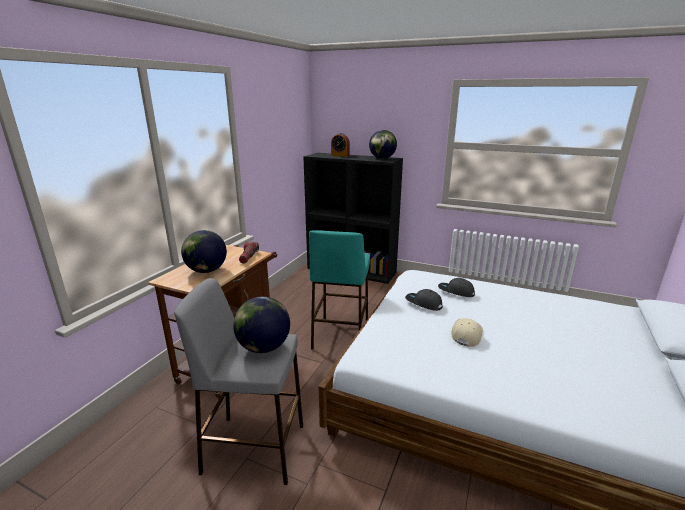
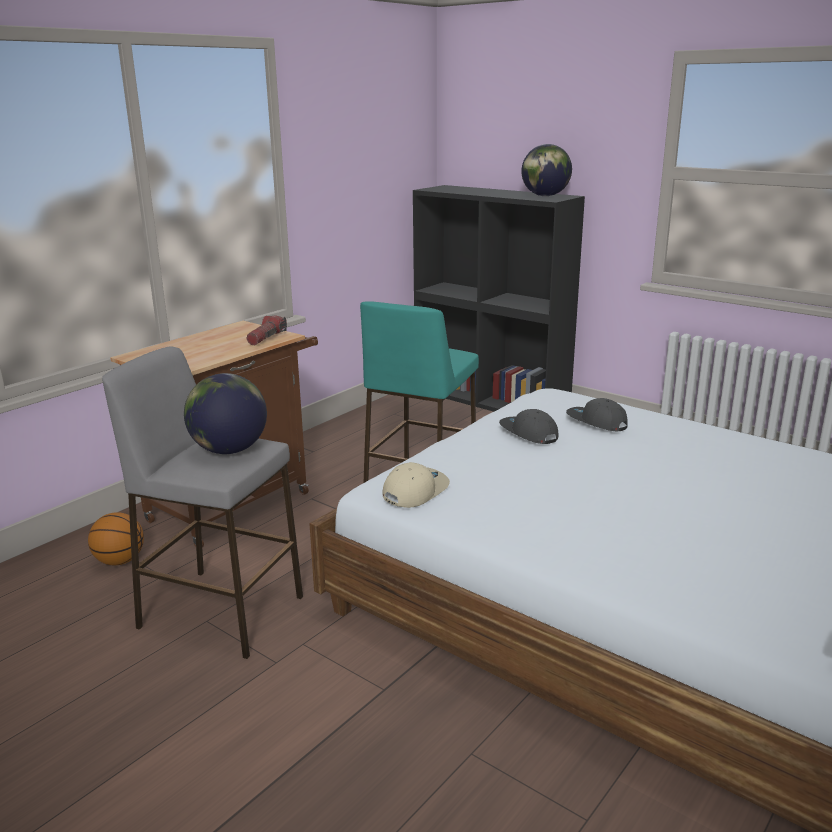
camera: 15 degrees right, 0 degrees up
(167, 419) = (120, 561): none -> basketball
(206, 270) = (195, 350): globe -> none
(340, 155) = (476, 190): alarm clock -> none
(466, 334) = (567, 479): beige cap -> beige cap (415, 491)

